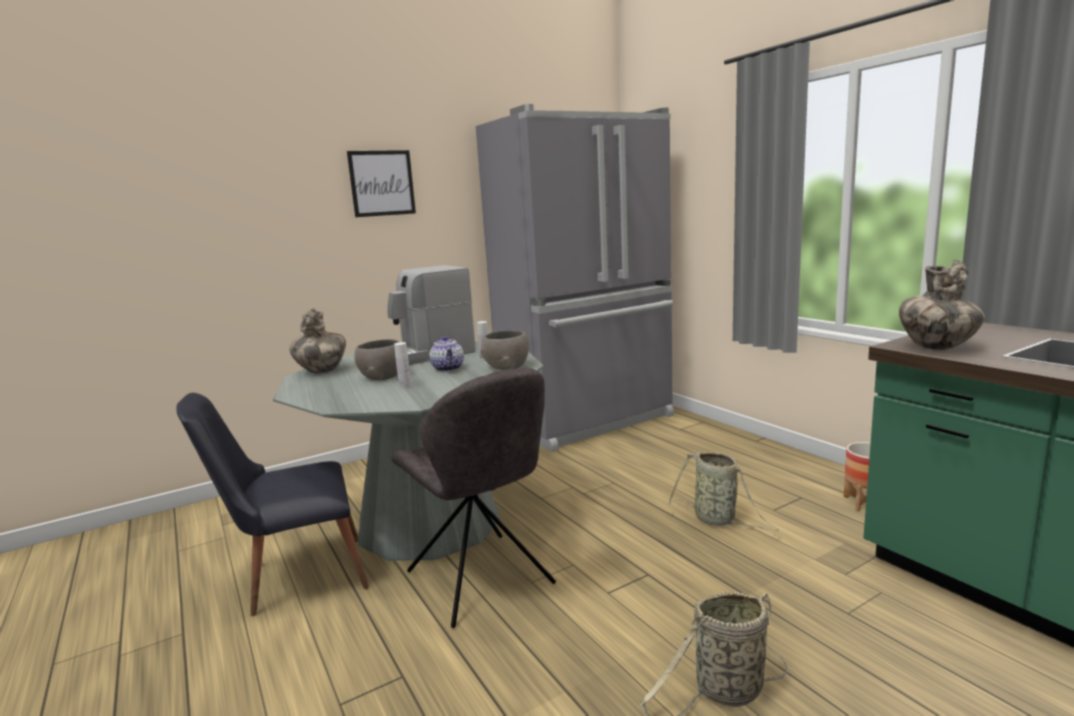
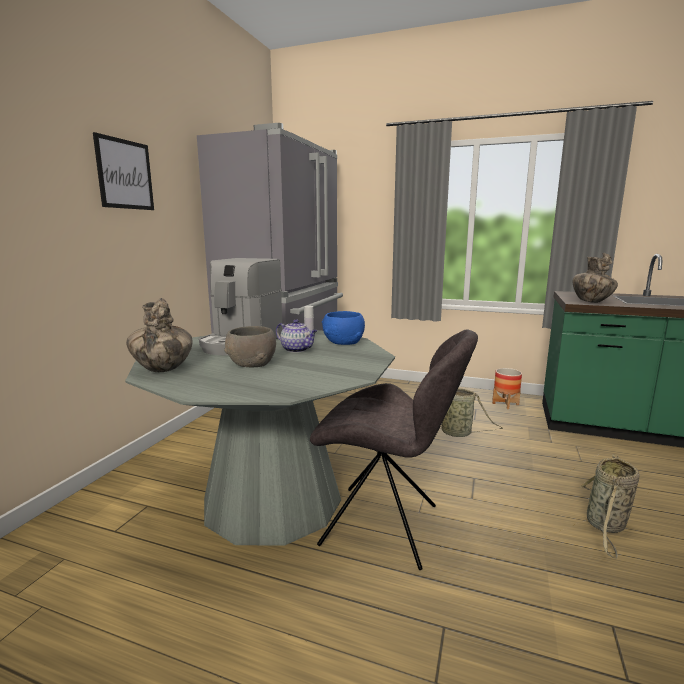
camera: 40 degrees left, 0 degrees up
(294, 577) = (211, 603): black chair -> none
(405, 386) = (299, 367): white bottle -> none
(506, 367) = (343, 342): grey bowl -> blue bowl

